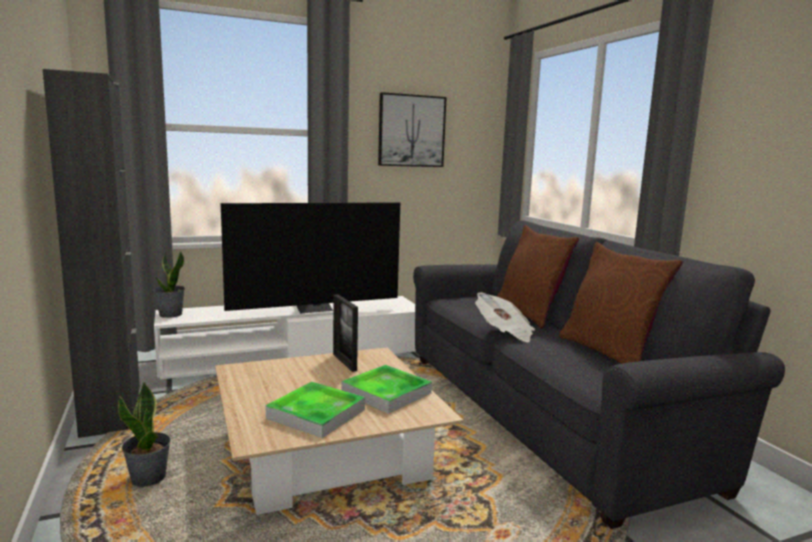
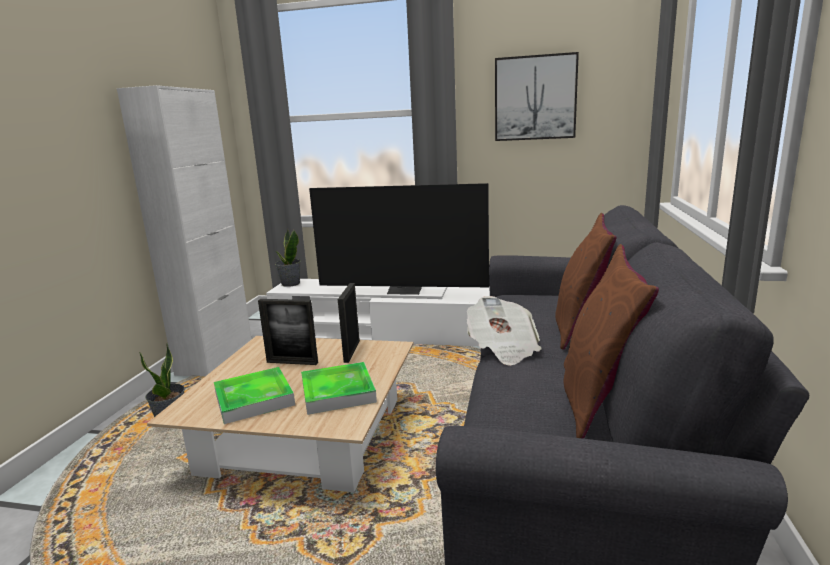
camera: 35 degrees right, 5 degrees up
(111, 410) = (215, 357): black cabinet -> white cabinet
(301, 380) = (292, 362): none -> picture frame

